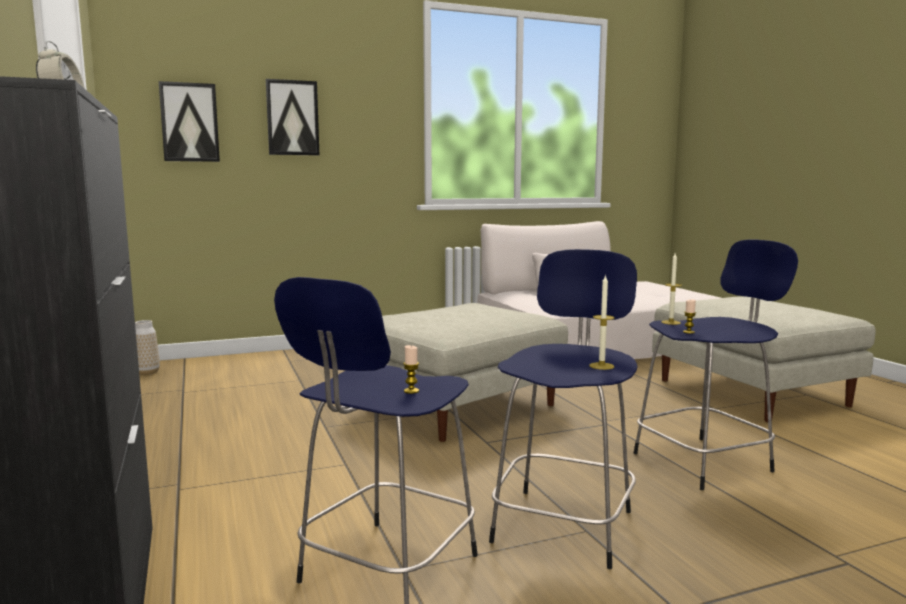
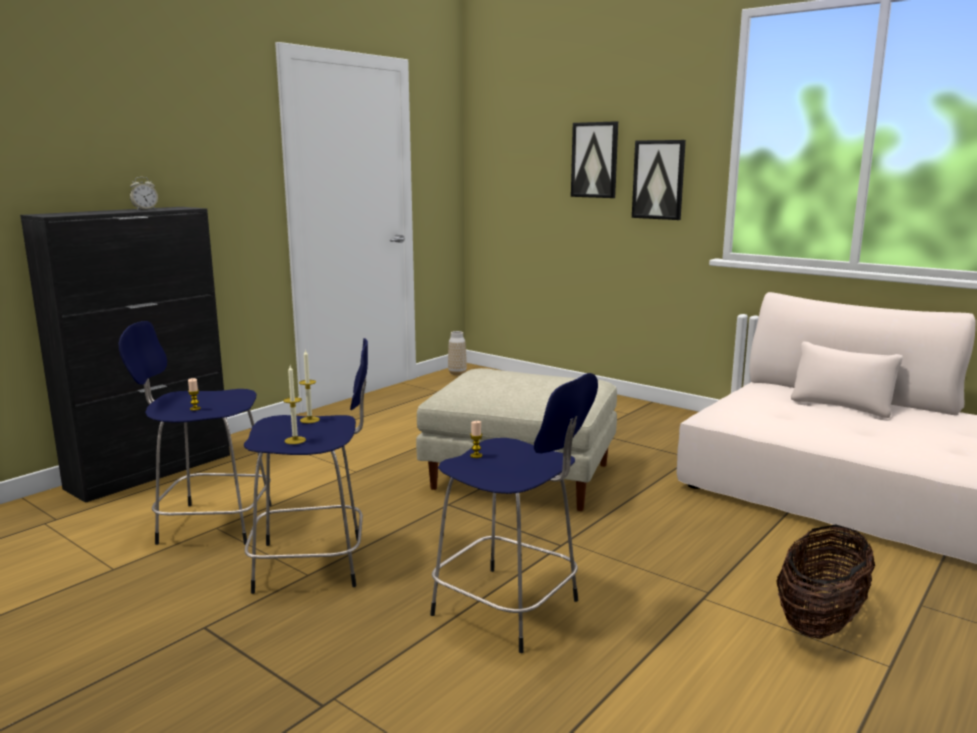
camera: 60 degrees right, 5 degrees up
(189, 122) = (517, 167): picture -> picture (658, 179)
(671, 322) = (507, 444): candle -> candle (309, 420)
(753, 393) = (820, 620): beige ottoman -> basket

